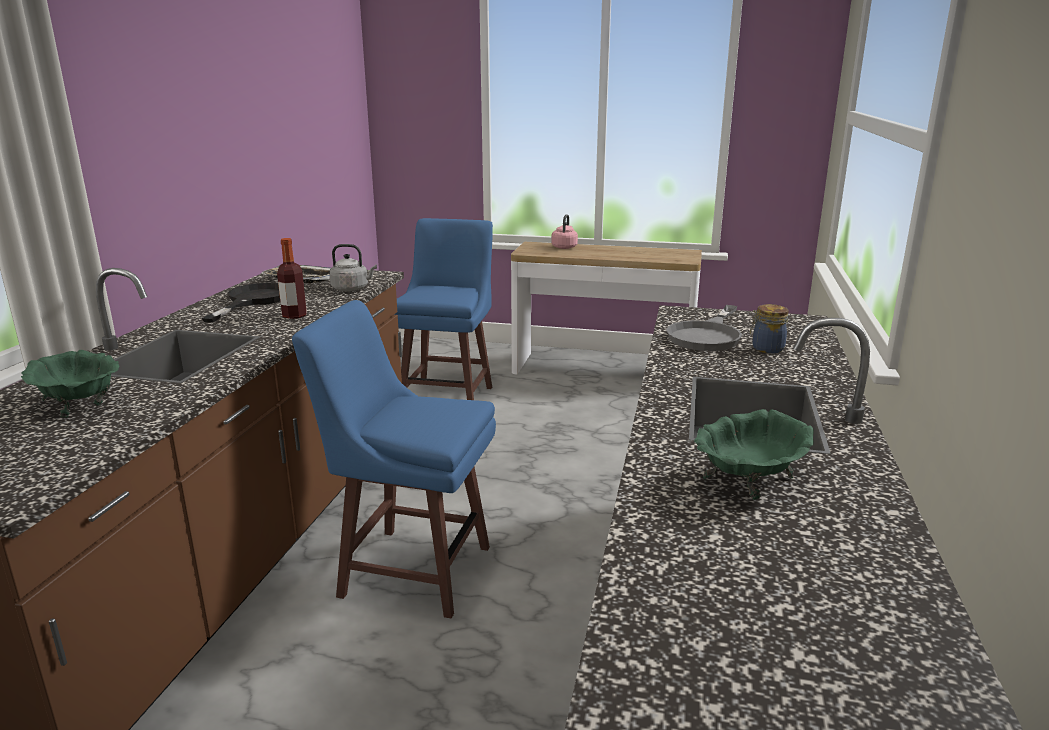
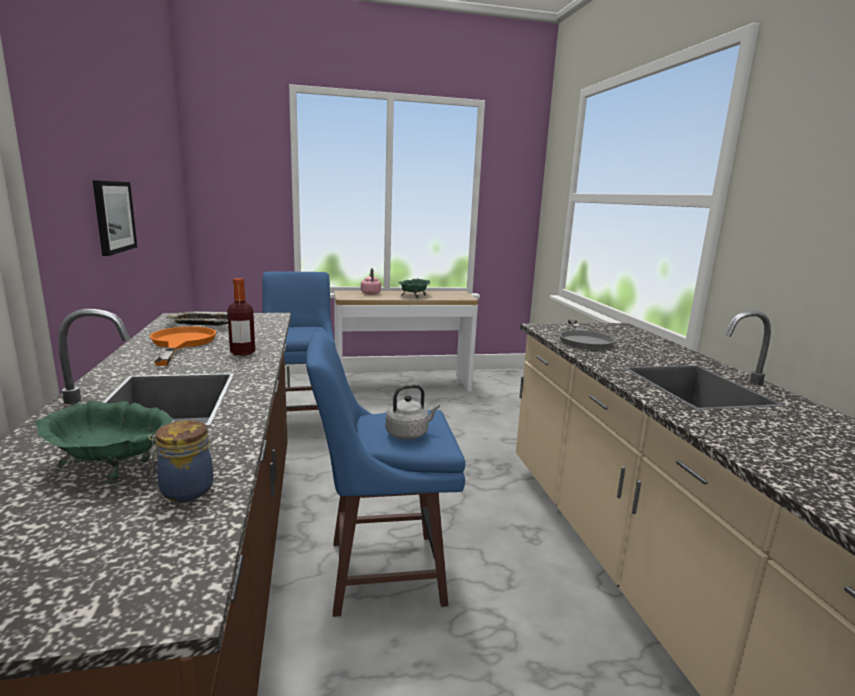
camera: 25 degrees left, 5 degrees down
(231, 163) = (113, 216): none -> picture
(254, 300) = (181, 343): black frying pan -> orange frying pan
(352, 289) = (265, 328): grey kettle -> grey kettle (409, 434)
(749, 478) = (775, 429): green bowl -> green bowl (413, 296)
(766, 349) = (632, 345): jar -> jar (184, 490)

